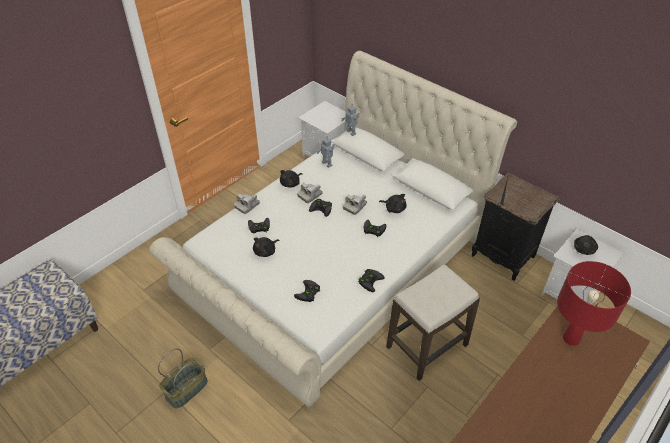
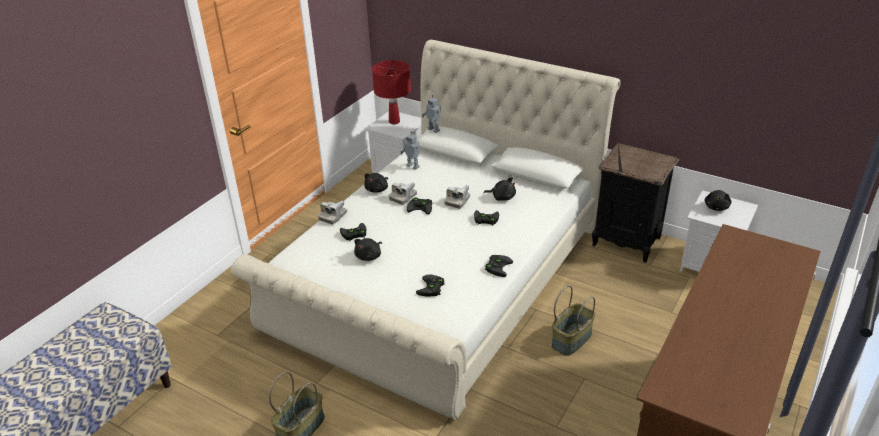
camera: 10 degrees left, 10 degrees down
(427, 346) = (571, 339): stool -> basket
(571, 339) = (742, 260): red table lamp -> red table lamp (394, 122)

